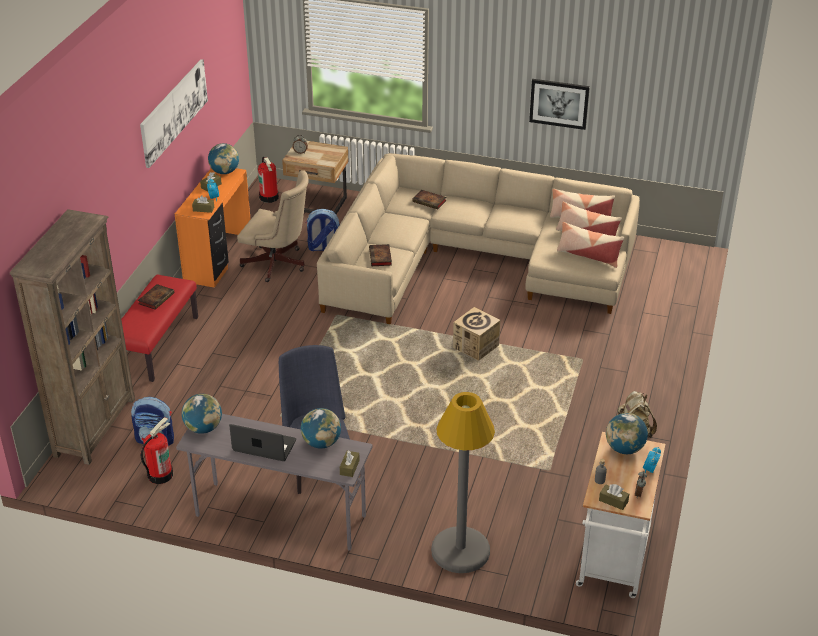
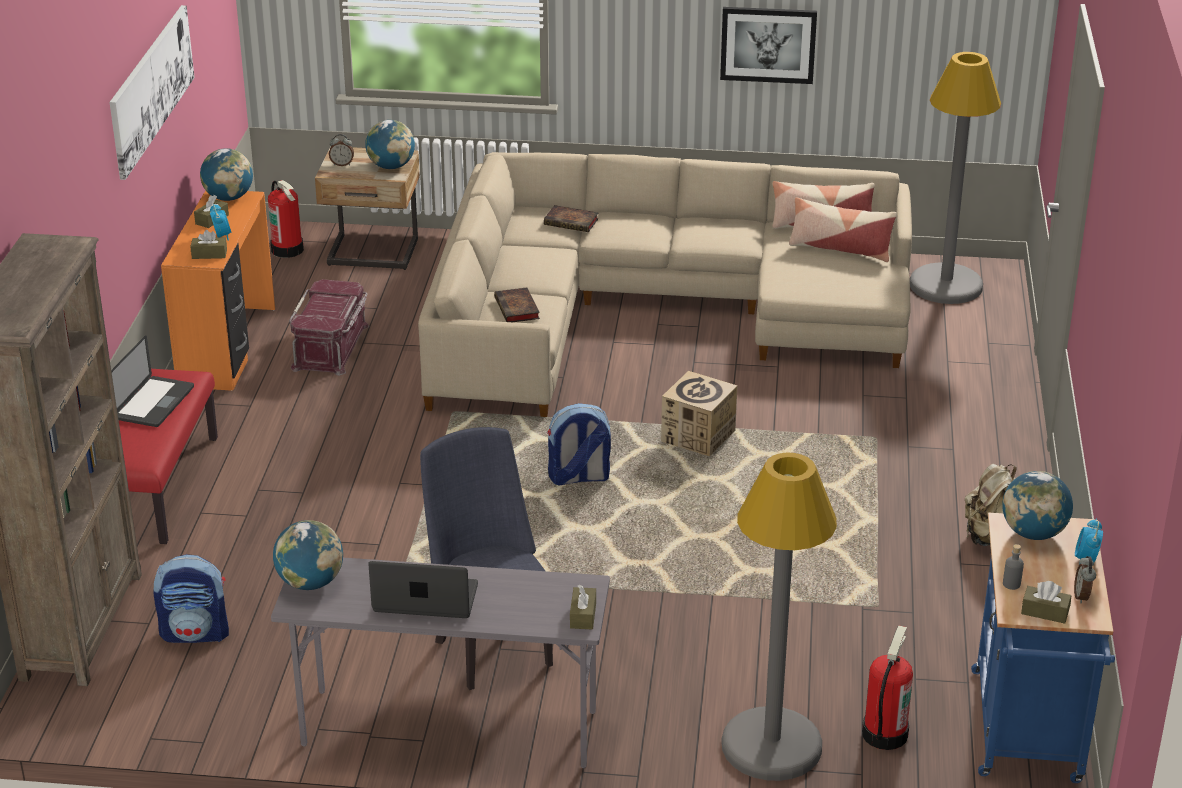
camera: 10 degrees left, 5 degrees down
(156, 298) = (154, 403): book -> laptop
(160, 474) = (219, 687): fire extinguisher -> fire extinguisher (884, 733)
(278, 265) = (332, 347): beige office chair -> red storage box
(321, 443) = (522, 583): globe -> globe (391, 166)
(323, 248) = (401, 315): backpack -> backpack (579, 478)
(588, 255) = (852, 277): pillow -> none
(613, 563) = (1027, 734): white cart -> blue cart
(658, 260) = (946, 285): none -> grey floor lamp

